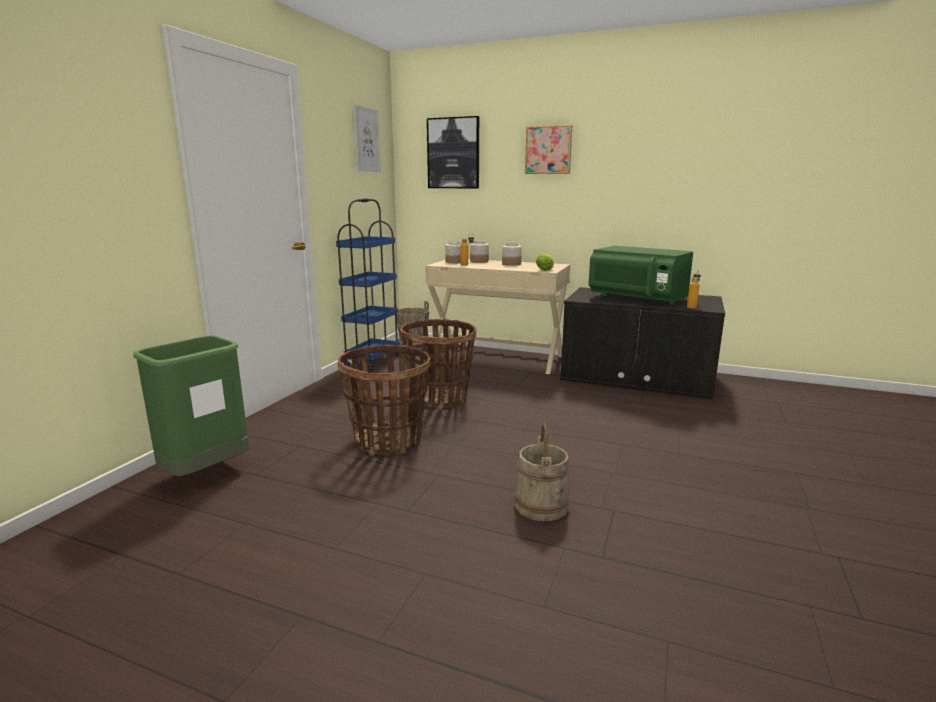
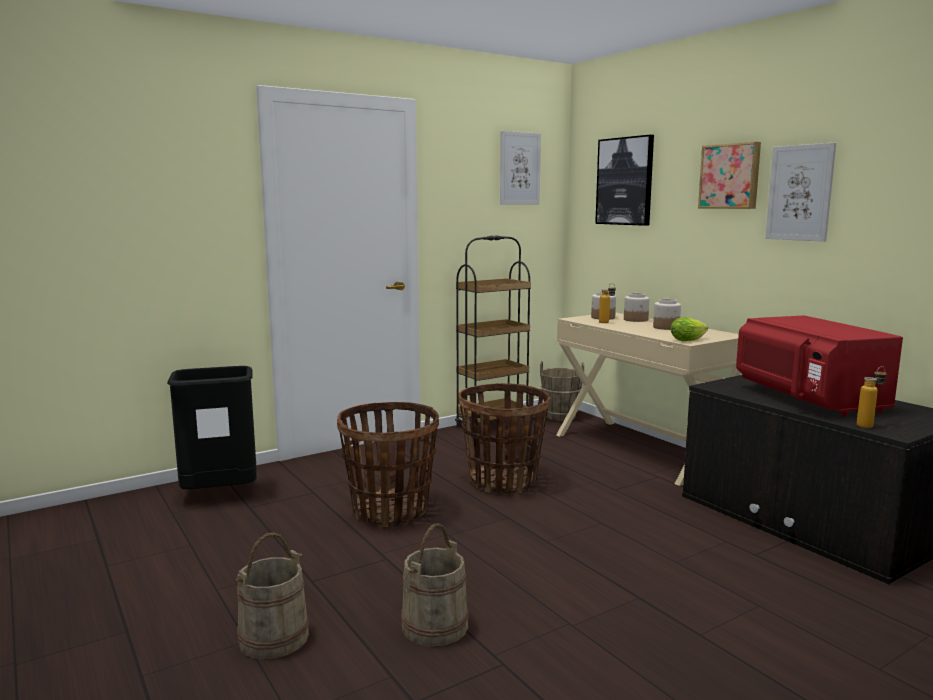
camera: 35 degrees right, 5 degrees down
(206, 473) = (220, 494): green trash can -> black trash can
(373, 361) = (492, 425): blue cart -> brown cart
(443, 561) = (273, 637): none -> beige bucket
(603, 162) = (799, 193): none -> picture
(637, 298) = (808, 399): green microwave -> red microwave

